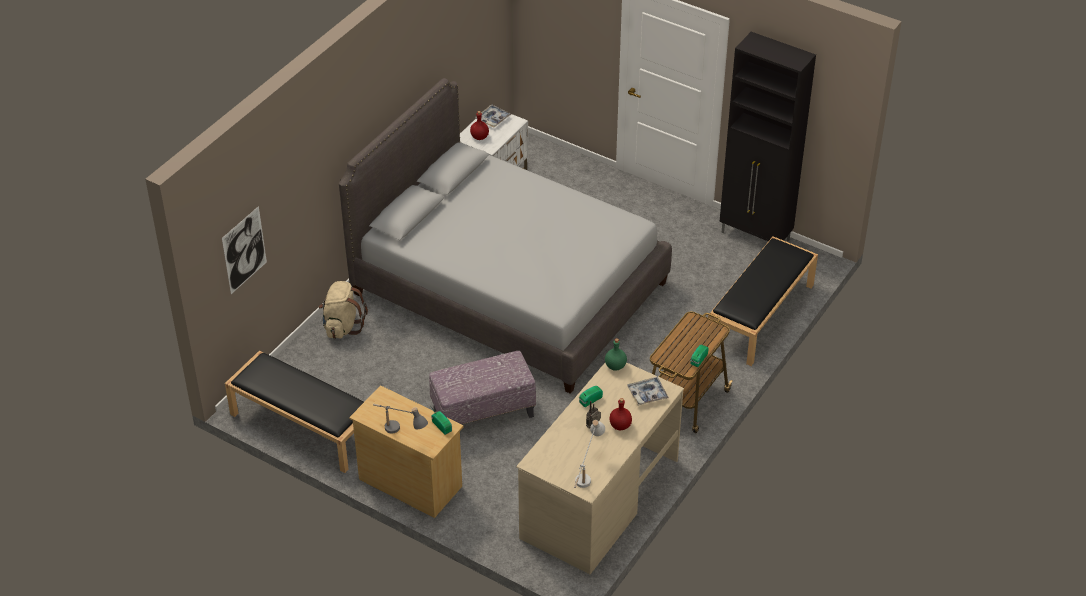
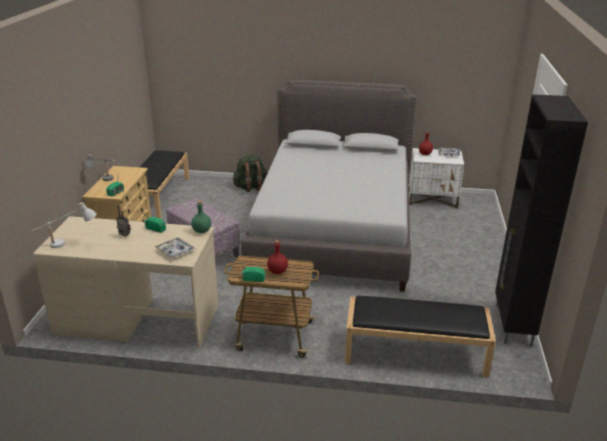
camera: 65 degrees right, 15 degrees down
(244, 250) = (192, 77): picture -> none
(342, 326) = (251, 187): beige backpack -> green backpack
(620, 426) = (129, 247): red bottle -> red bottle (277, 271)

